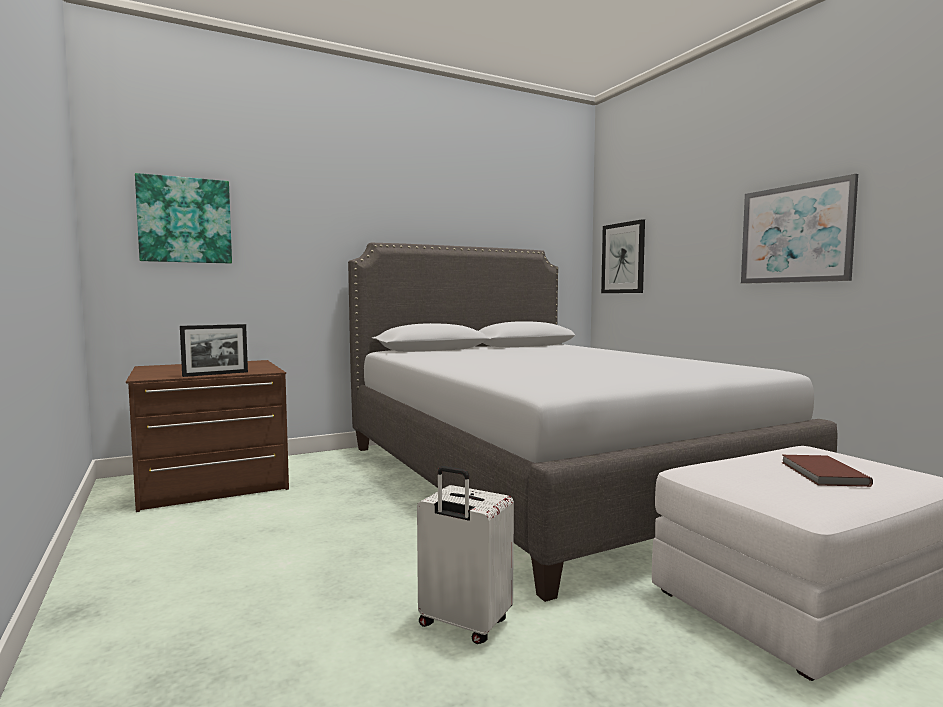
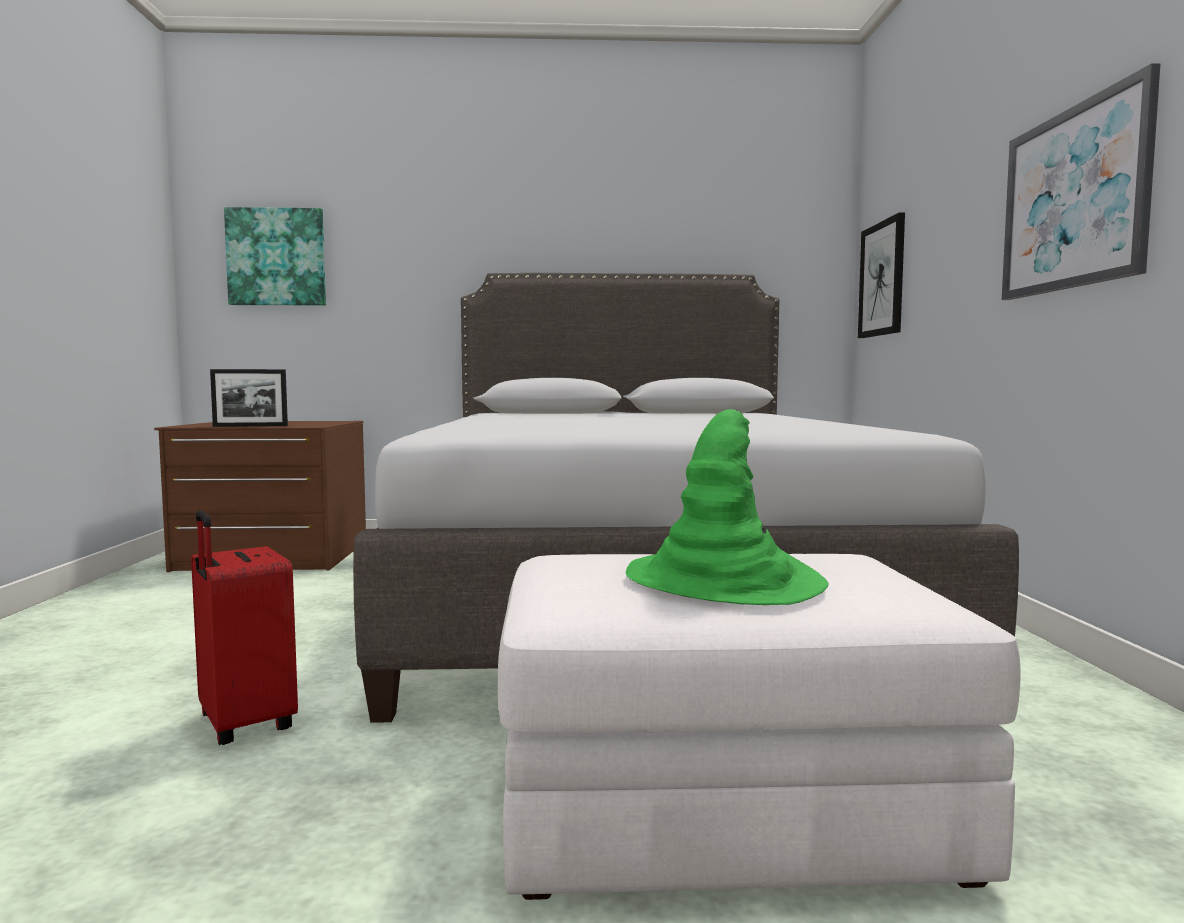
camera: 25 degrees right, 0 degrees up
(463, 625) = (243, 724): white suitcase -> red suitcase
(822, 474) = (724, 580): brown book -> green hat

